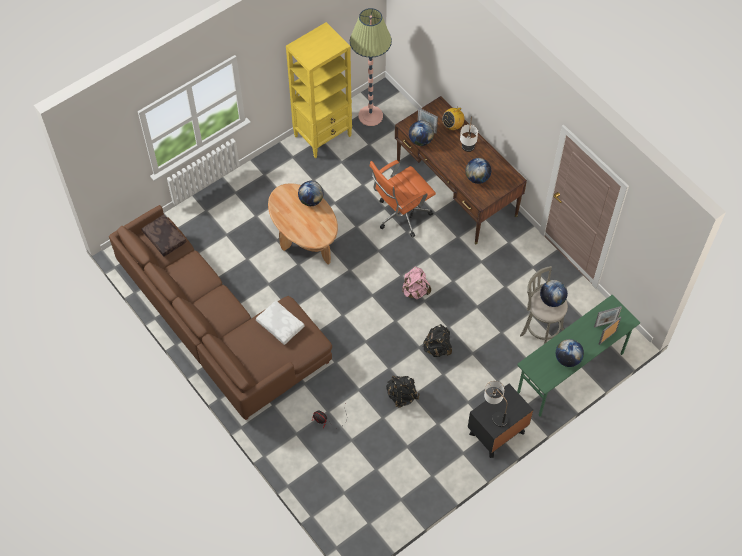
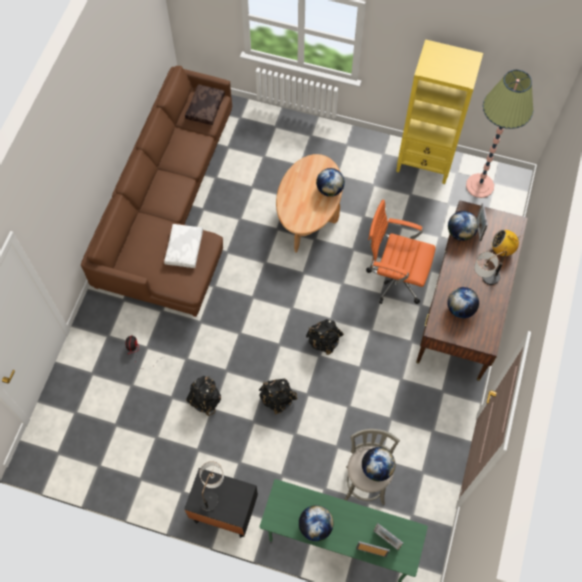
camera: 55 degrees right, 5 degrees up
(415, 290) = (324, 341): pink backpack -> black backpack

